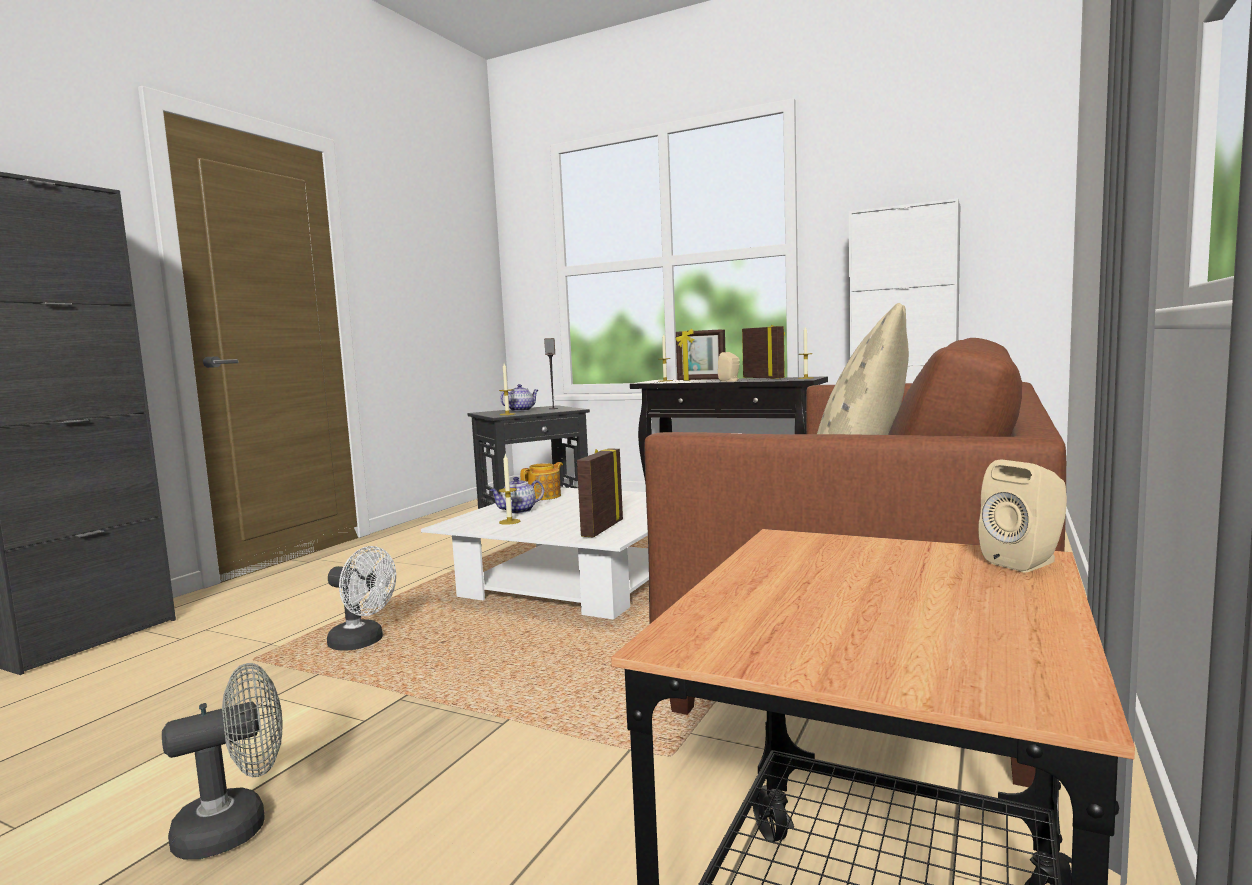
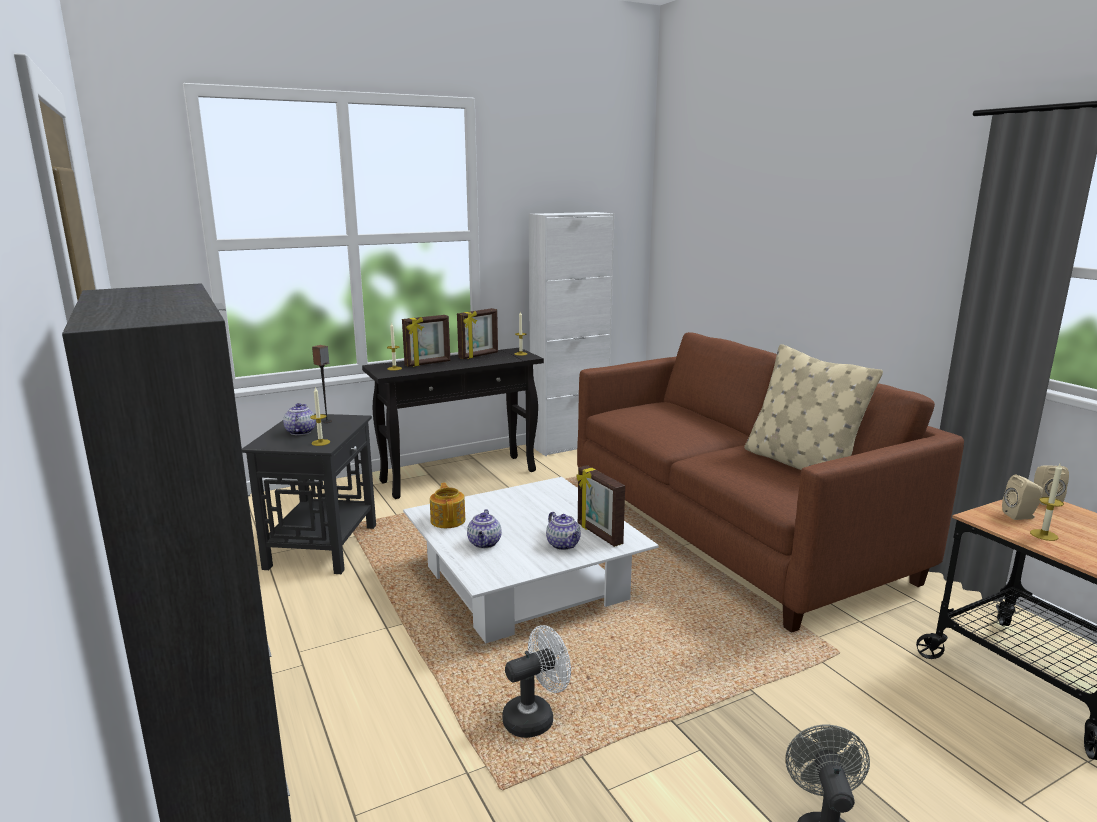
camera: 55 degrees left, 10 degrees up
(509, 522) = (517, 556): candle -> candle (1044, 535)
(556, 526) = (564, 545): none -> teapot
(730, 381) = (472, 365): beige speaker -> beige speaker (1021, 516)
(764, 378) = (479, 355): picture frame -> picture frame turned 135 degrees clockwise

